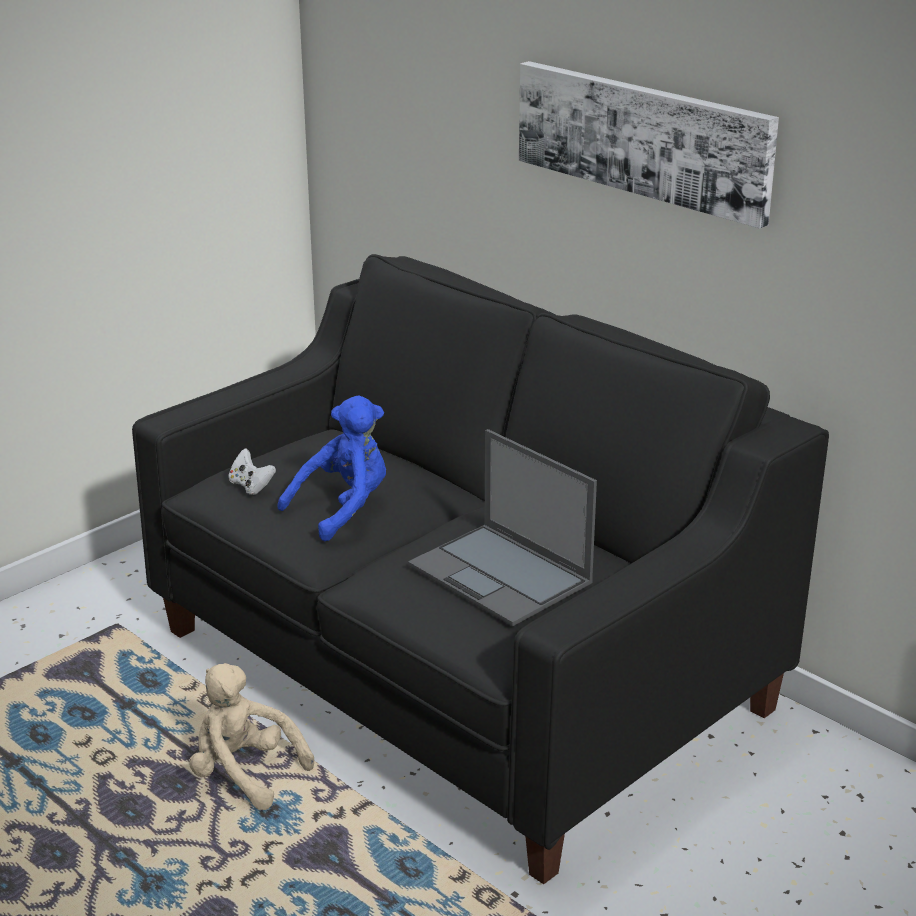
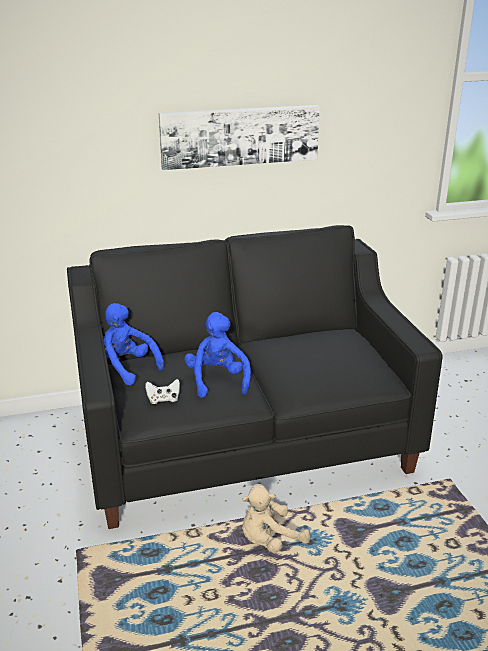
camera: 60 degrees left, 0 degrees up
(312, 437) = (126, 368): none -> blue plush toy
(501, 575) = (326, 358): laptop -> none

